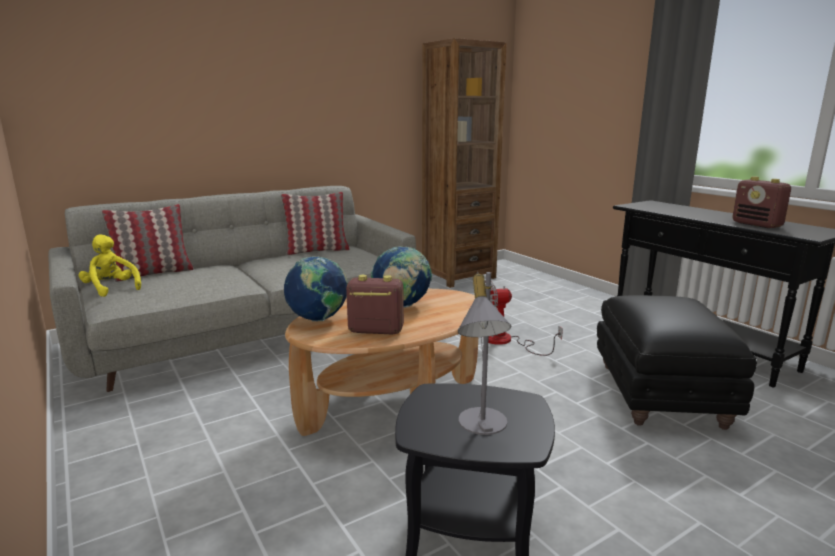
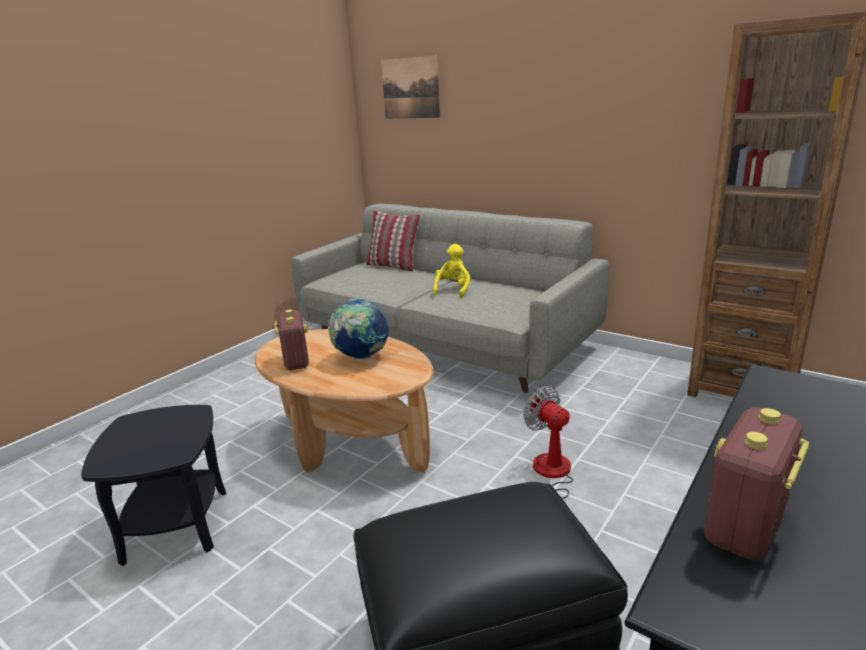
camera: 70 degrees right, 5 degrees up
(109, 58) = (410, 88): none -> picture
(111, 289) = (351, 269): yellow plush toy -> yellow plush toy (453, 290)
(317, 250) = (513, 287): pillow -> none
(318, 320) = (311, 337): globe -> none
(481, 426) = (136, 441): grey table lamp -> none

